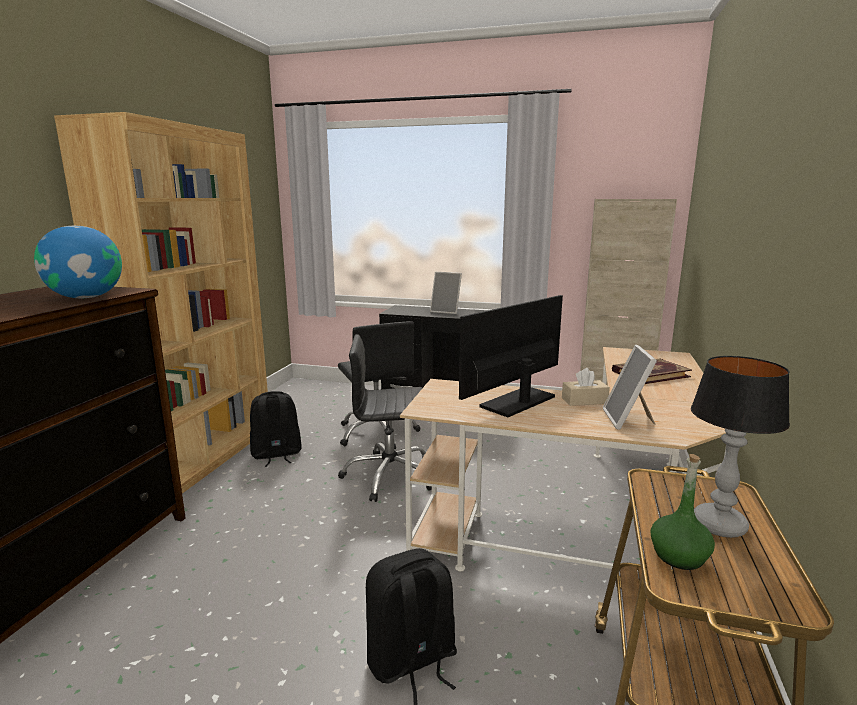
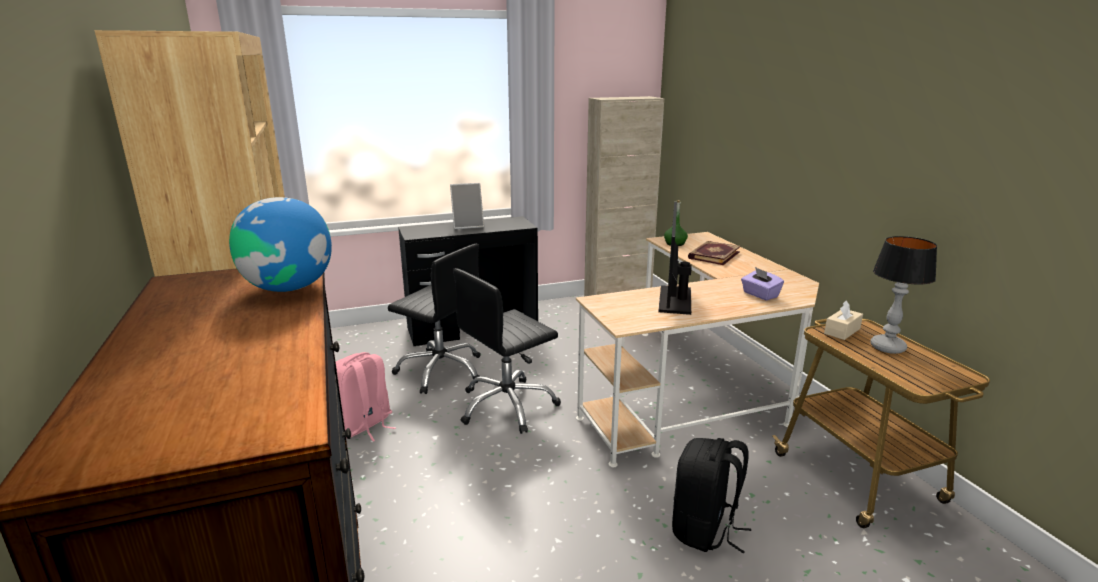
camera: 35 degrees left, 5 degrees up
(276, 454) = (363, 426): black backpack -> pink backpack
(584, 401) = (712, 287): beige tissue box -> beige tissue box (842, 331)
(628, 420) = (760, 295): picture frame -> purple tissue box
(679, 556) = (900, 371): green bottle -> green bottle (675, 243)

